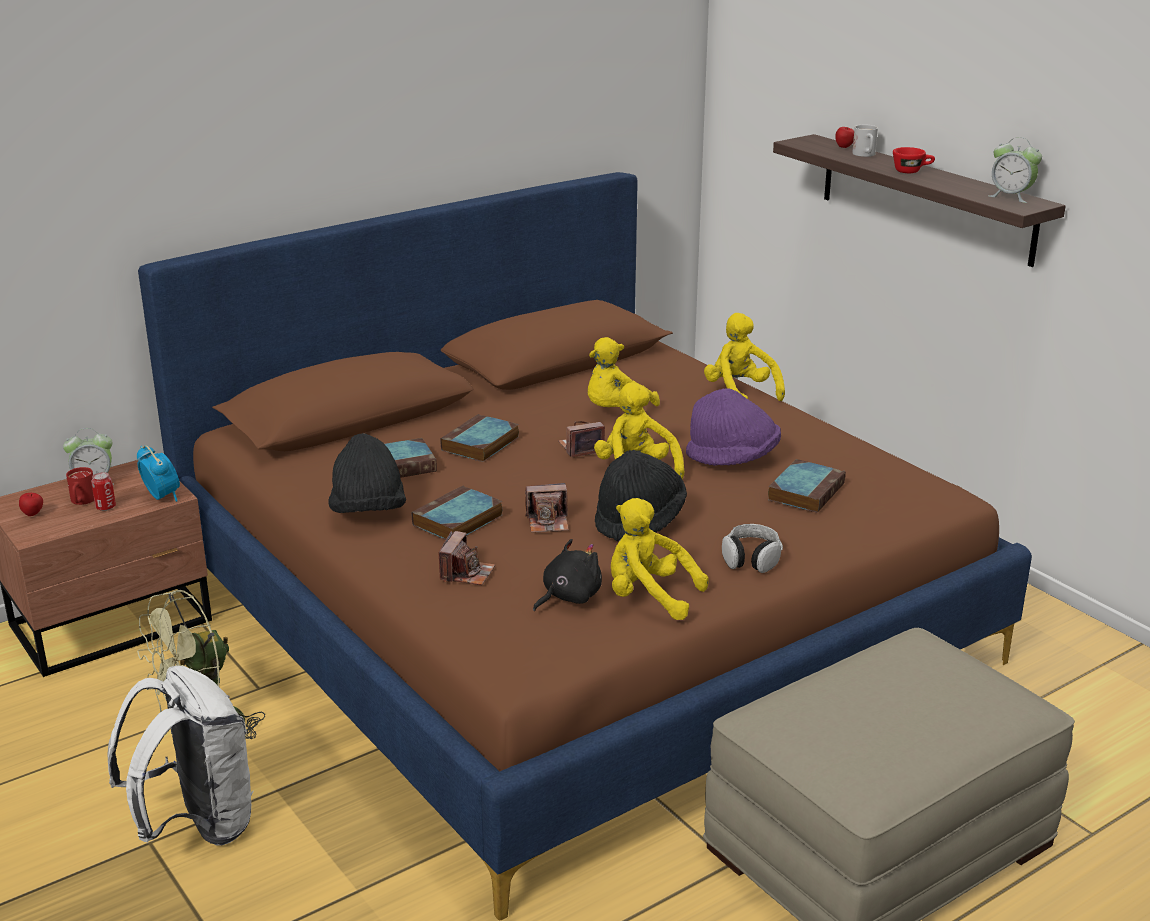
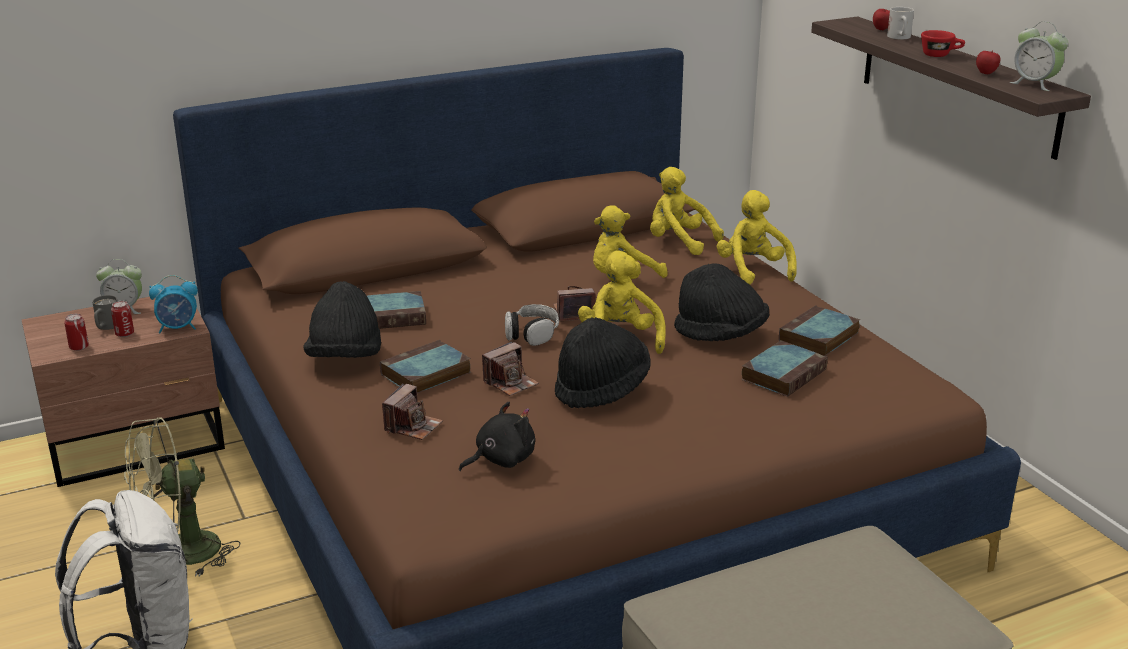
camera: 10 degrees right, 0 degrees up
(33, 514) = (59, 335): apple -> apple (986, 74)
(61, 525) = (79, 347): none -> can
(82, 501) = (106, 327): red mug -> grey mug
(162, 496) = (178, 328): alarm clock -> alarm clock turned 105 degrees clockwise
(480, 444) = (478, 302): book -> book (818, 337)
(548, 522) = (510, 383): camera -> camera turned 45 degrees counterclockwise
(649, 597) = (583, 467): yellow plush toy -> yellow plush toy (679, 242)
(733, 458) = (721, 335): purple hat -> black hat
(751, 558) = (702, 437): headphones -> headphones (531, 334)

